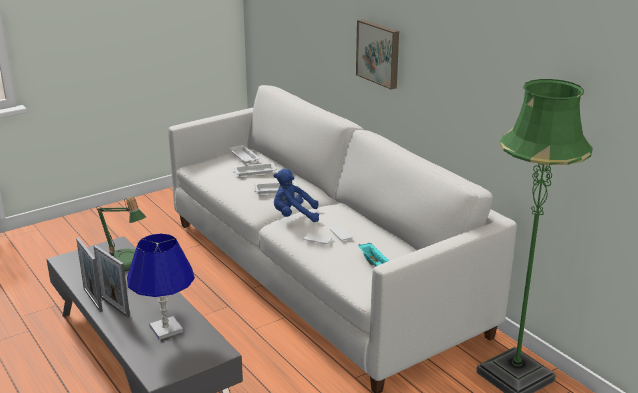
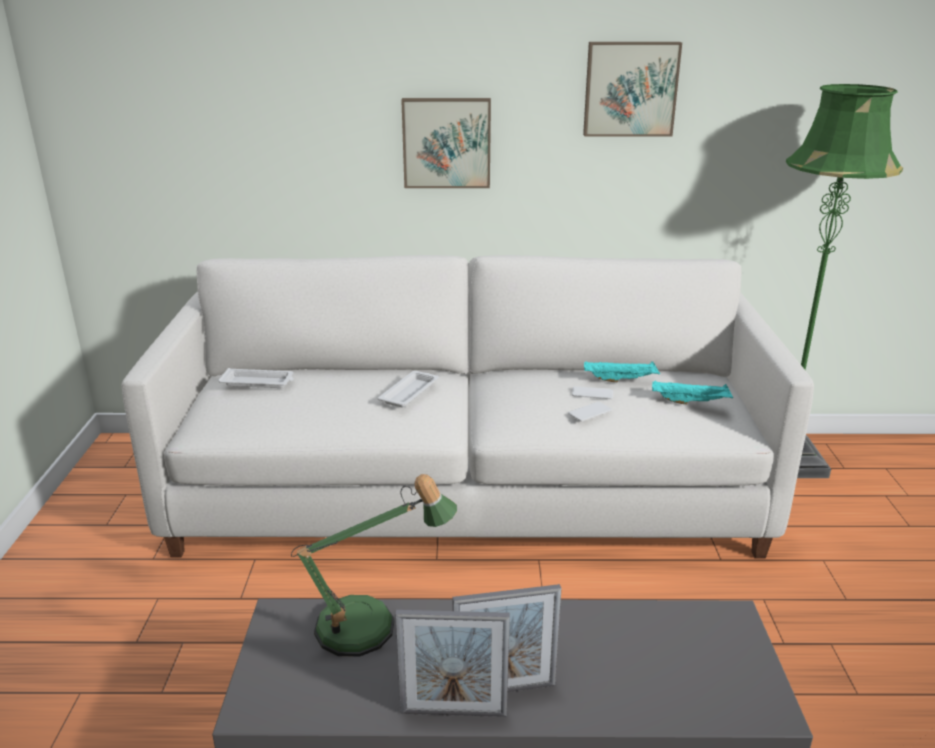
camera: 55 degrees left, 0 degrees up
(166, 329) = (628, 651): blue table lamp -> none
(254, 172) = (324, 390): white tray -> none
(294, 216) = (504, 406): blue plush toy -> none
(375, 238) = (621, 380): none -> turquoise tray
(466, 46) = (630, 89): none -> picture

